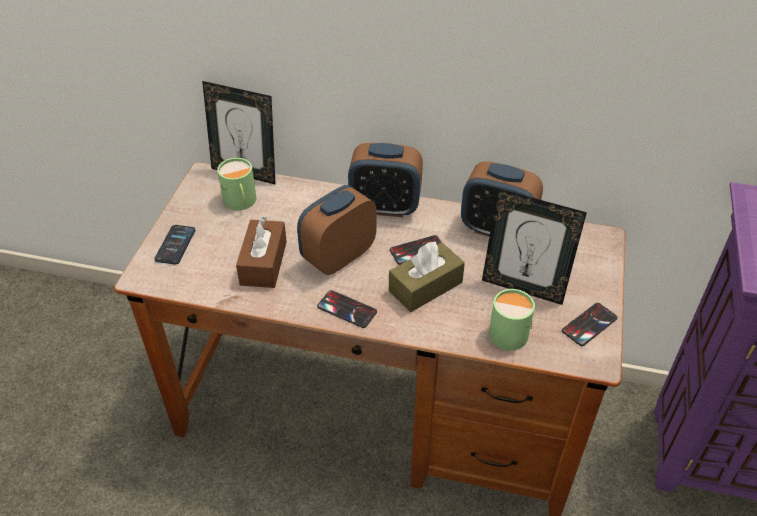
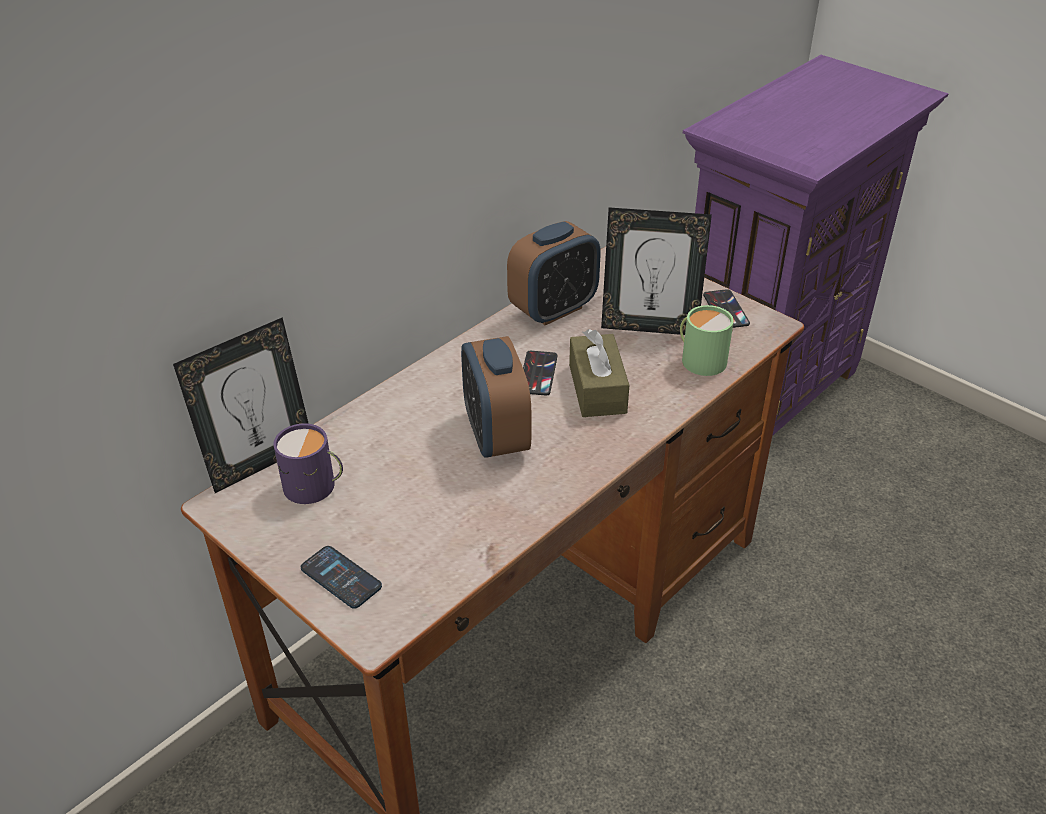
camera: 60 degrees left, 5 degrees down
(240, 201) = (314, 486): green mug -> purple mug
(263, 263) = (452, 502): brown tissue box -> none
(347, 309) = (586, 459): phone -> none
(385, 207) = (446, 370): alarm clock -> none
(523, 287) = (649, 327): picture frame -> picture frame turned 45 degrees clockwise

